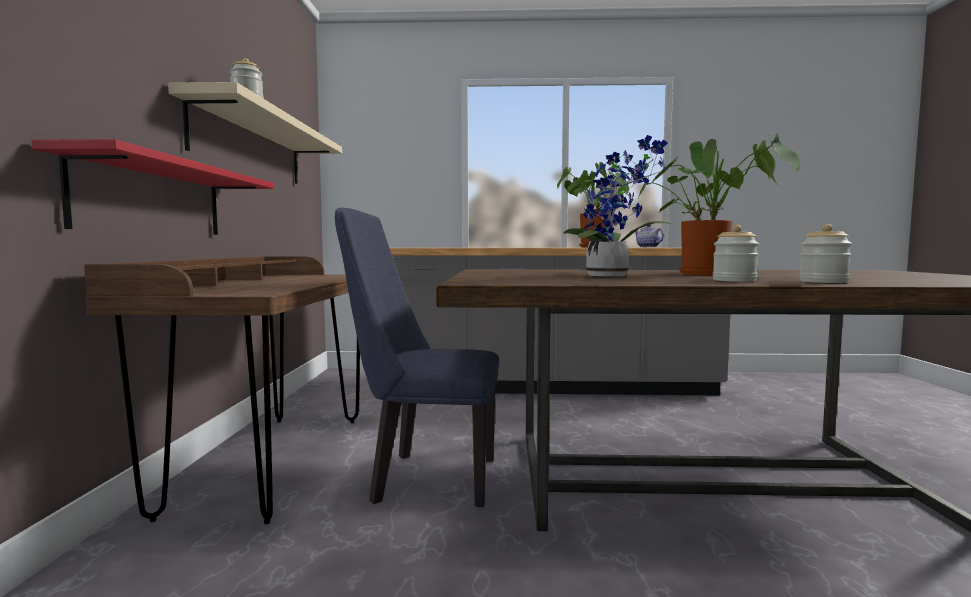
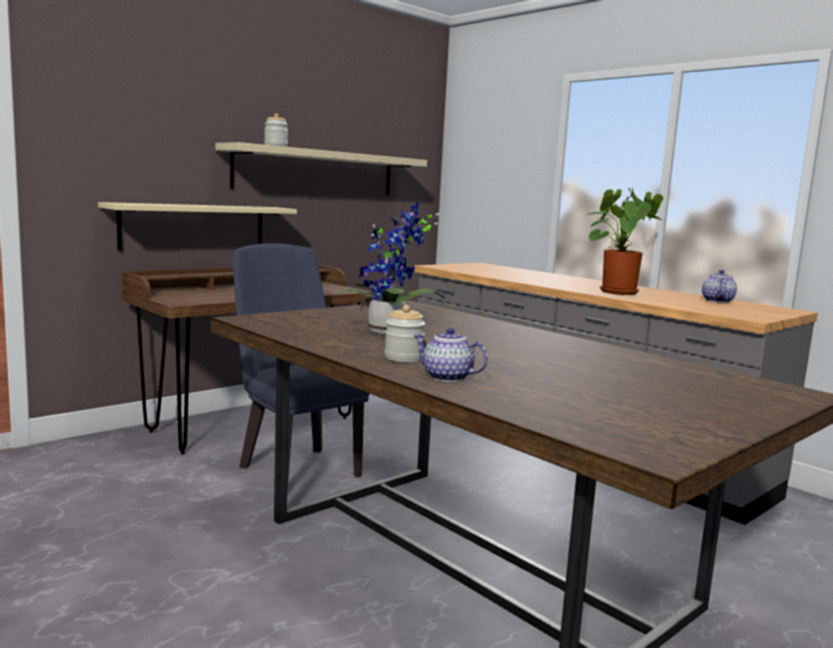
camera: 45 degrees right, 5 degrees up
(154, 199) = (194, 226): red shelf -> beige shelf
(710, 274) = (491, 349): potted plant -> none
(823, 281) = (446, 377): jar -> teapot

